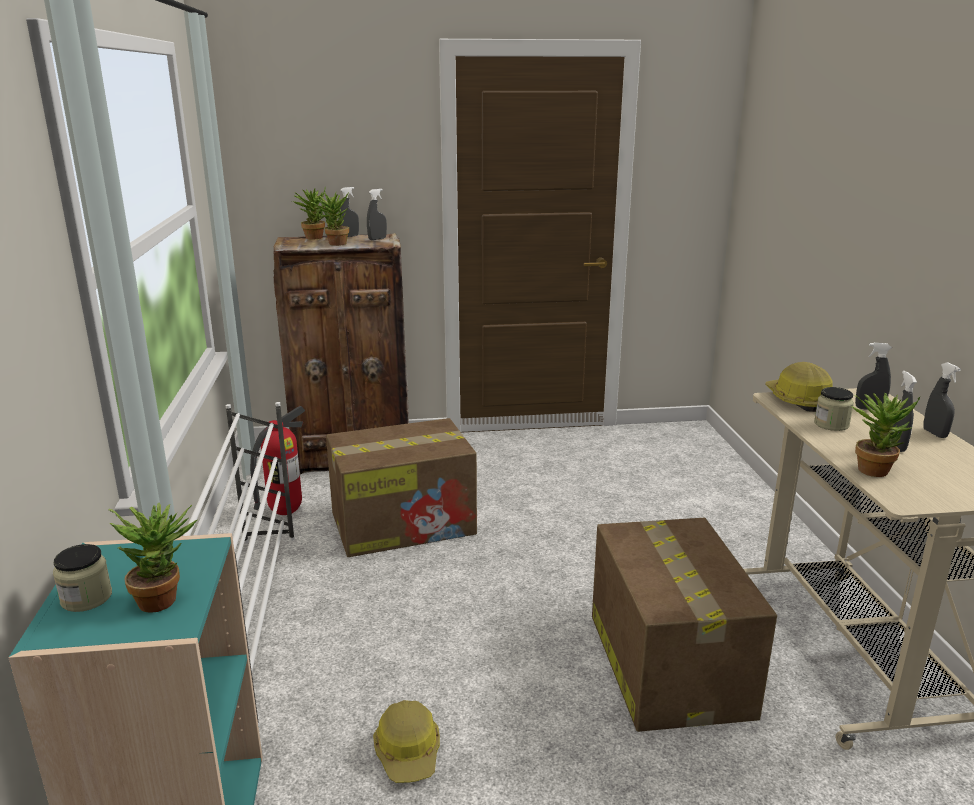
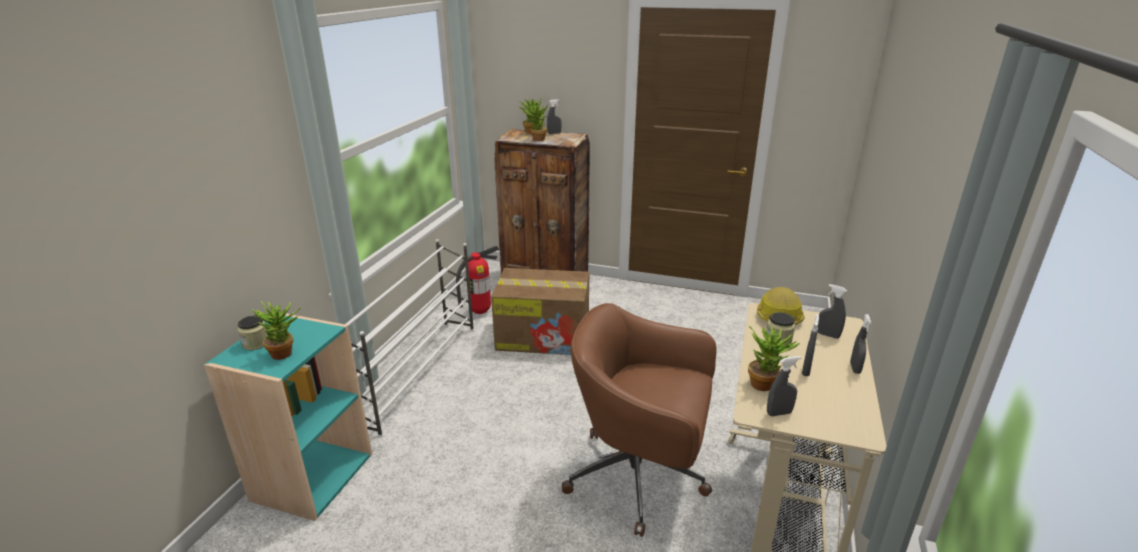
camera: 25 degrees right, 5 degrees up
(377, 239) = (568, 138): grey spray bottle -> grey spray bottle (779, 413)
(409, 752) = (445, 478): hard hat -> none
(667, 662) = (639, 477): cardboard box -> brown office chair

